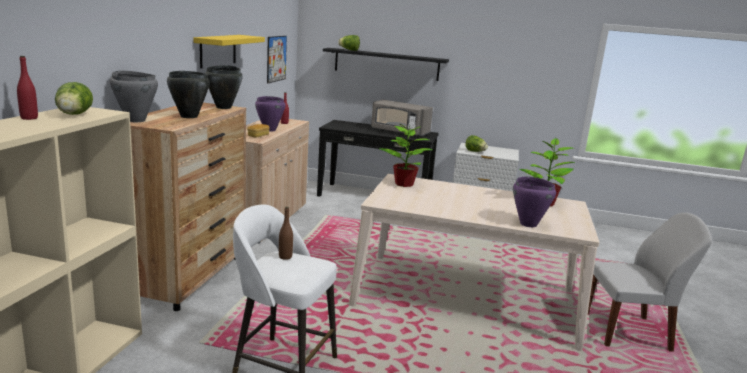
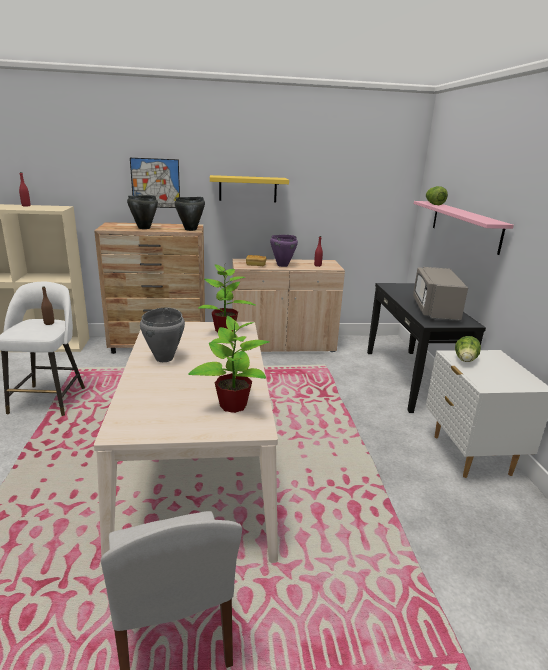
camera: 70 degrees right, 5 degrees up
(74, 115) = (41, 208): lettuce -> none
(136, 120) = (116, 224): grey cooking pot -> grey cooking pot (164, 358)
(276, 58) = (363, 207): picture -> picture (155, 183)
(386, 64) = (464, 225): black shelf -> pink shelf
(528, 224) = (136, 395): purple cooking pot -> none

